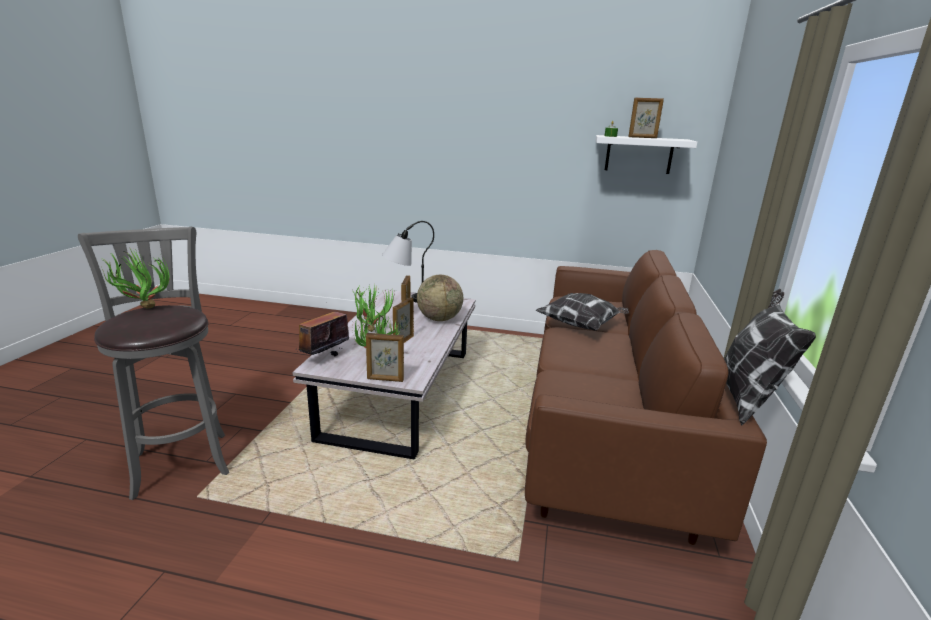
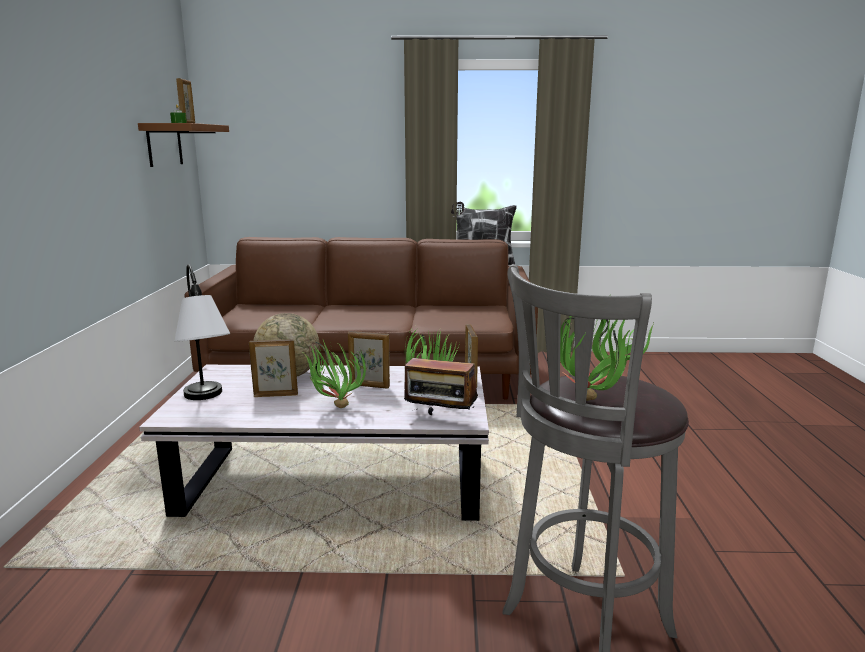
camera: 100 degrees left, 5 degrees down
(582, 325) = (310, 316): pillow -> none
(639, 154) = (164, 145): white shelf -> brown shelf

